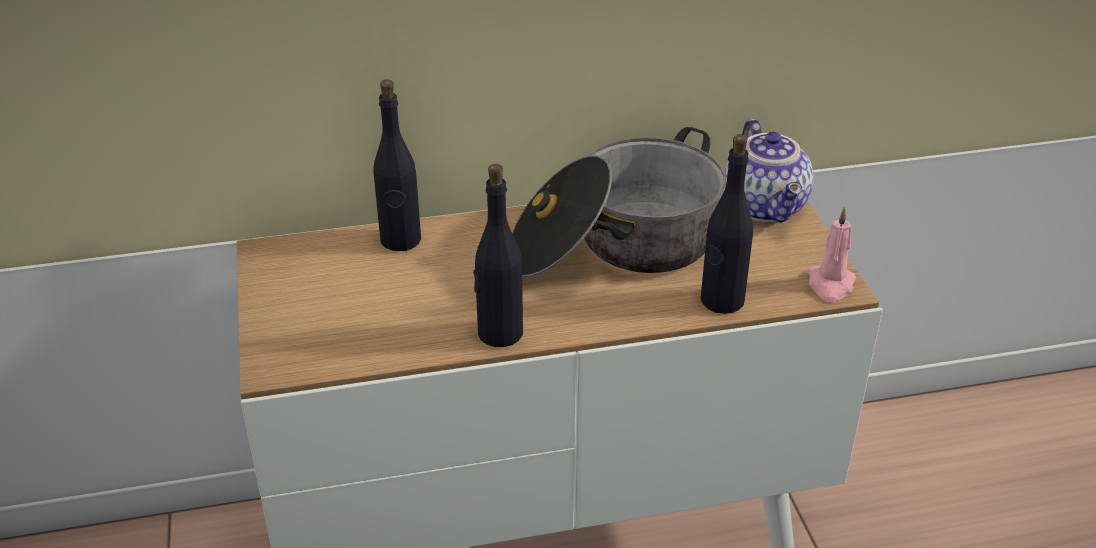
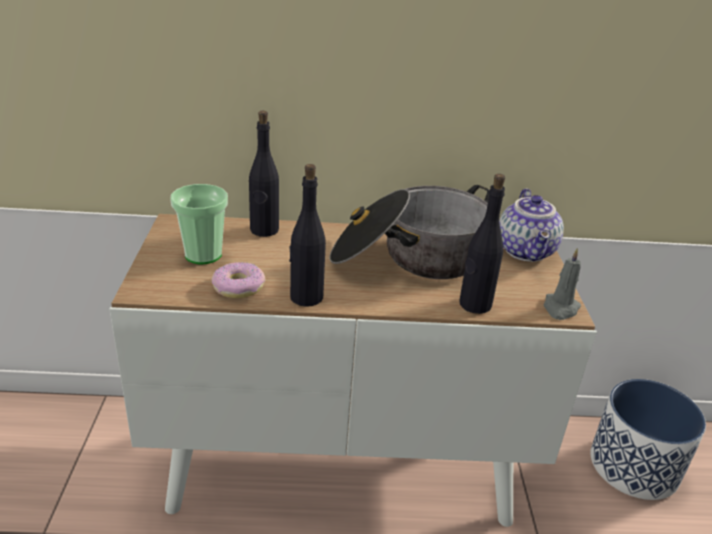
camera: 10 degrees right, 5 degrees down
(332, 296) = (203, 255): none -> cup
(402, 335) = (238, 287): none -> donut
(830, 285) = (560, 308): pink candle -> grey candle
(936, 459) = (634, 466): none -> planter

